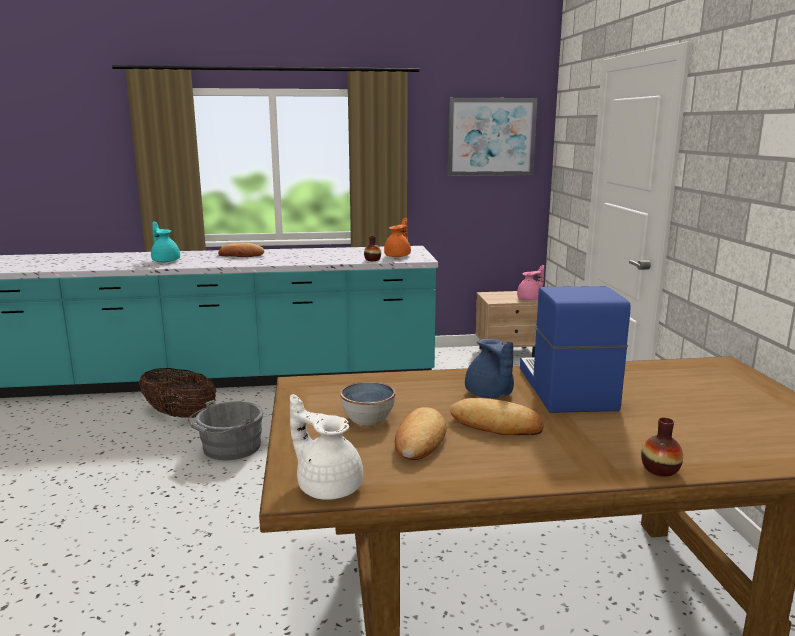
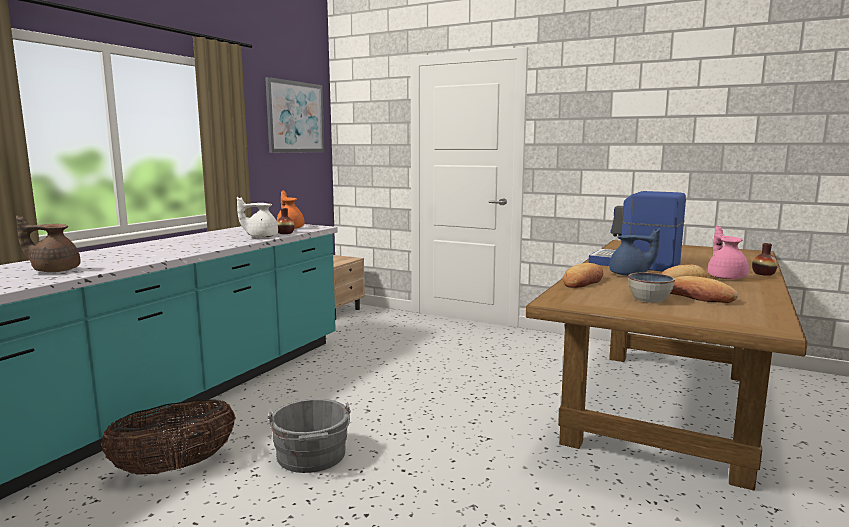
camera: 55 degrees left, 5 degrees down
(166, 261) = (55, 270): turquoise teapot -> brown teapot
(241, 255) = (131, 251): bread -> bread (583, 281)
(328, 486) = (765, 322): white teapot -> white teapot (260, 236)
(530, 298) = (348, 258): pink teapot -> pink teapot (726, 277)

